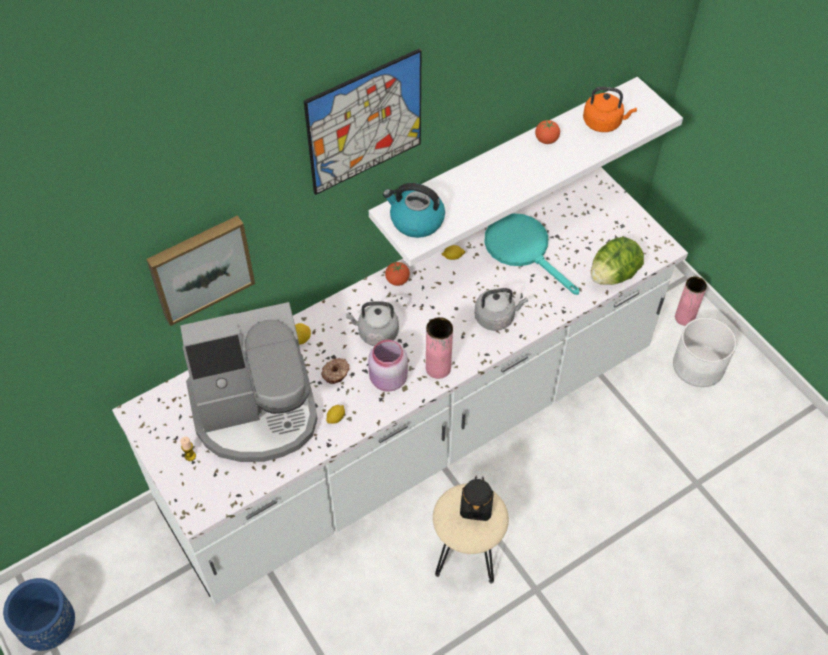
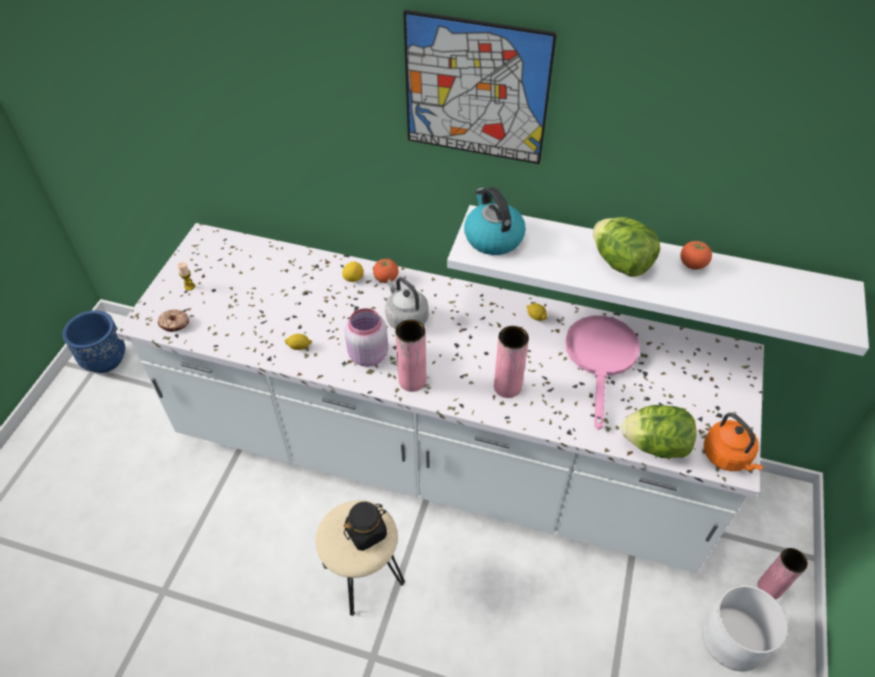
camera: 50 degrees right, 5 degrees down
(200, 267) = (285, 139): picture -> none
(256, 411) = (262, 296): coffee machine -> none
(336, 373) = (342, 319): donut -> donut (174, 324)
(397, 280) = (471, 298): tomato -> tomato (386, 279)
(496, 317) = (507, 387): grey kettle -> pink vase
(509, 173) = (621, 263): none -> lettuce
(523, 249) = (601, 358): turquoise frying pan -> pink frying pan
(604, 123) = (771, 292): orange kettle -> orange kettle (728, 456)

